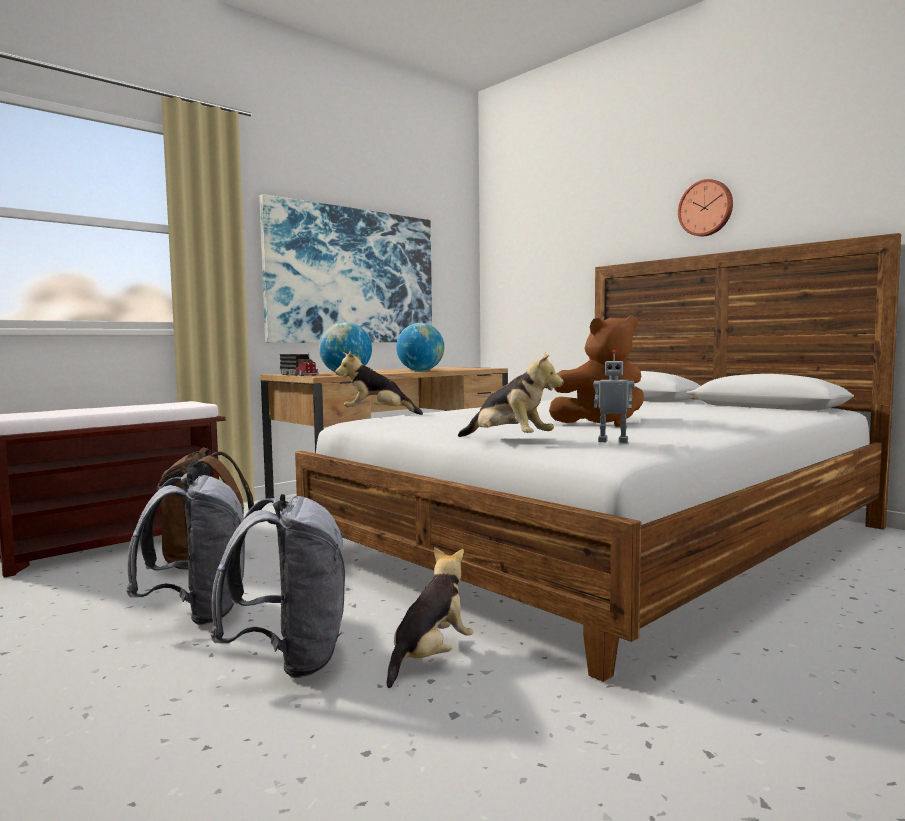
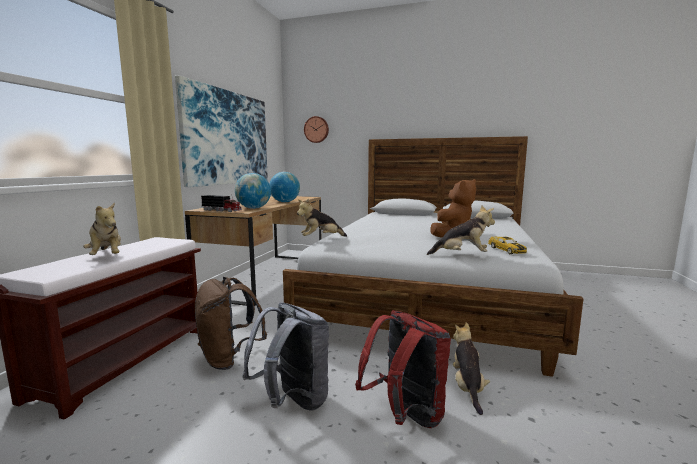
camera: 30 degrees left, 5 degrees up
(95, 410) = (107, 256): none -> plush toy
(291, 660) = (405, 416): grey backpack -> red backpack
(613, 441) = (507, 250): toy robot -> toy car
(706, 208) = (432, 113): wall clock -> wall clock (316, 129)

